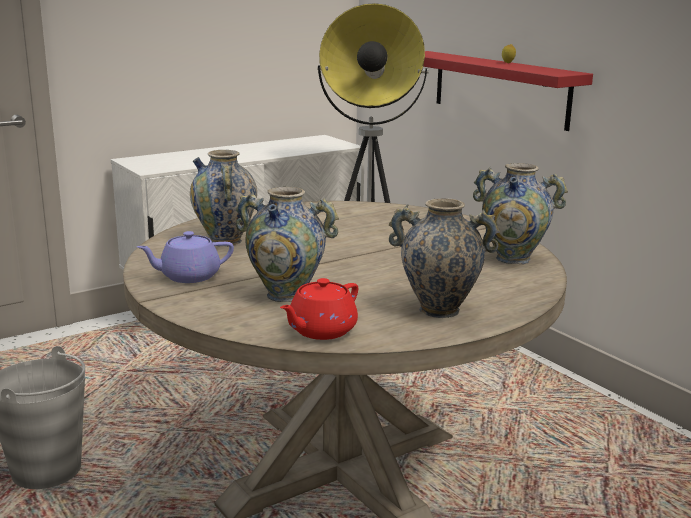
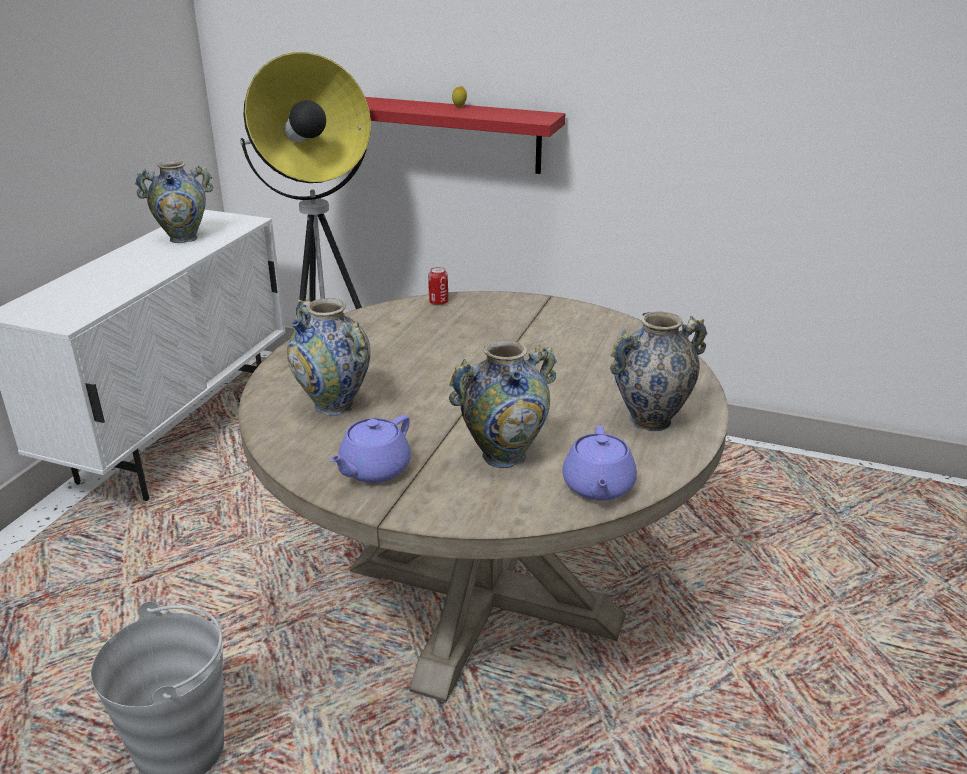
camera: 35 degrees left, 10 degrees up
(321, 331) = (598, 487): red teapot -> purple teapot
(400, 209) = (438, 302): none -> can
(513, 258) = (618, 336): vase -> vase (183, 238)

